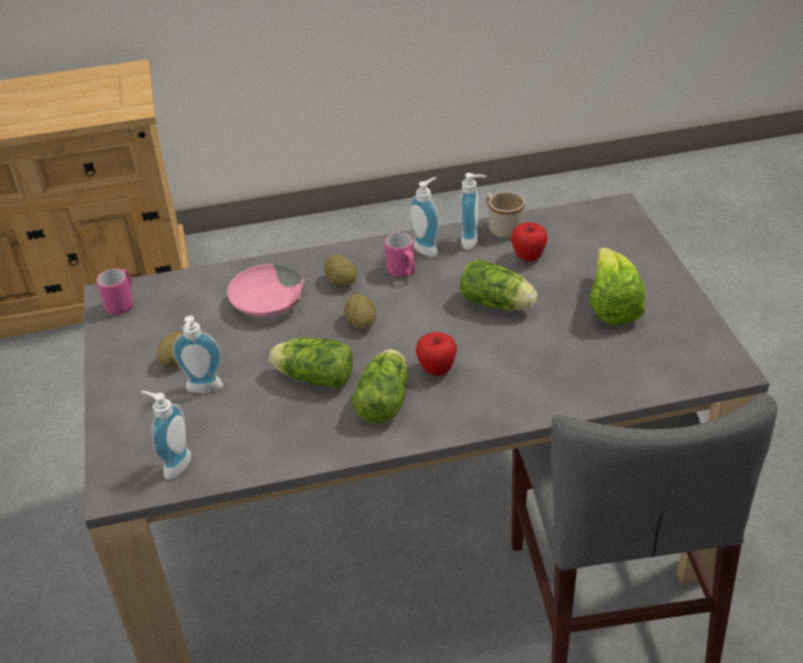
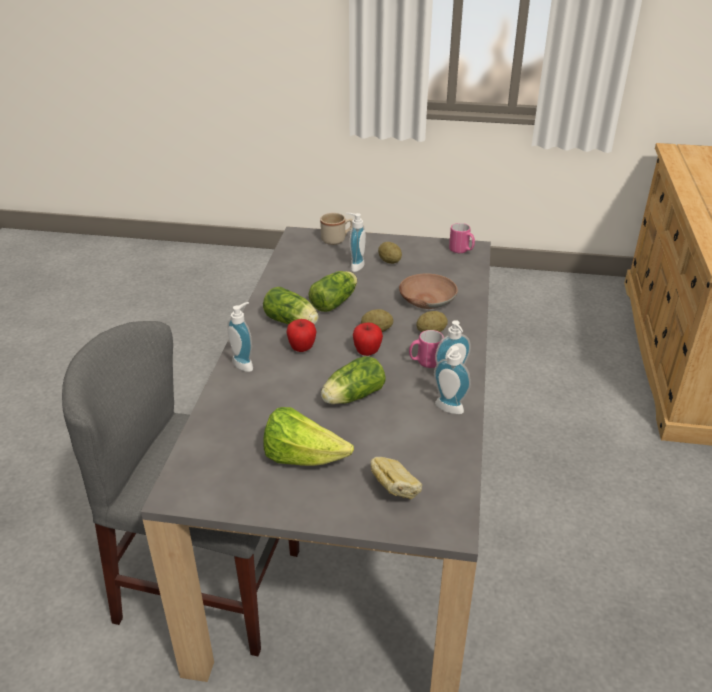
camera: 110 degrees right, 5 degrees down
(173, 464) = (302, 250): soap dispenser -> soap dispenser (245, 363)
(267, 303) = (426, 299): pink bowl -> brown bowl
(502, 227) = (459, 433): beige mug -> beige mug (337, 239)
(528, 257) = (403, 434): apple -> apple (367, 352)
(605, 243) = (394, 492): none -> bread

